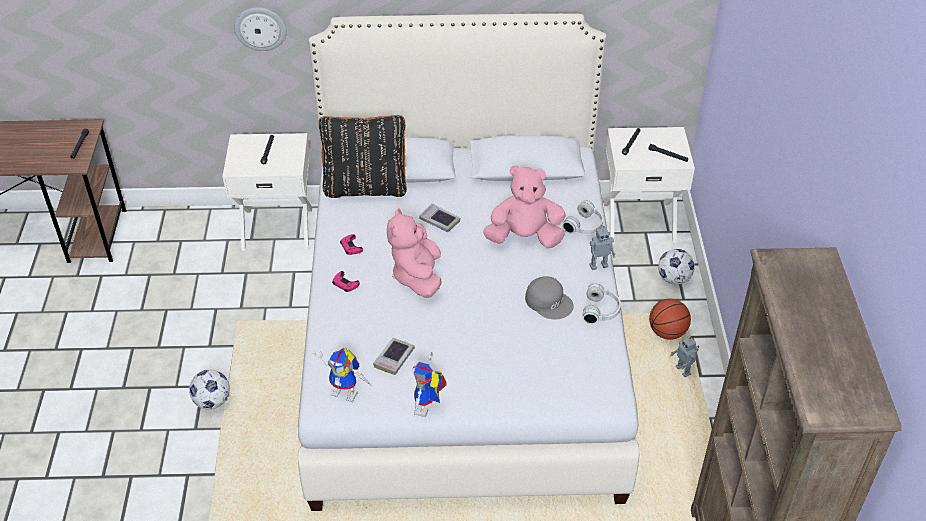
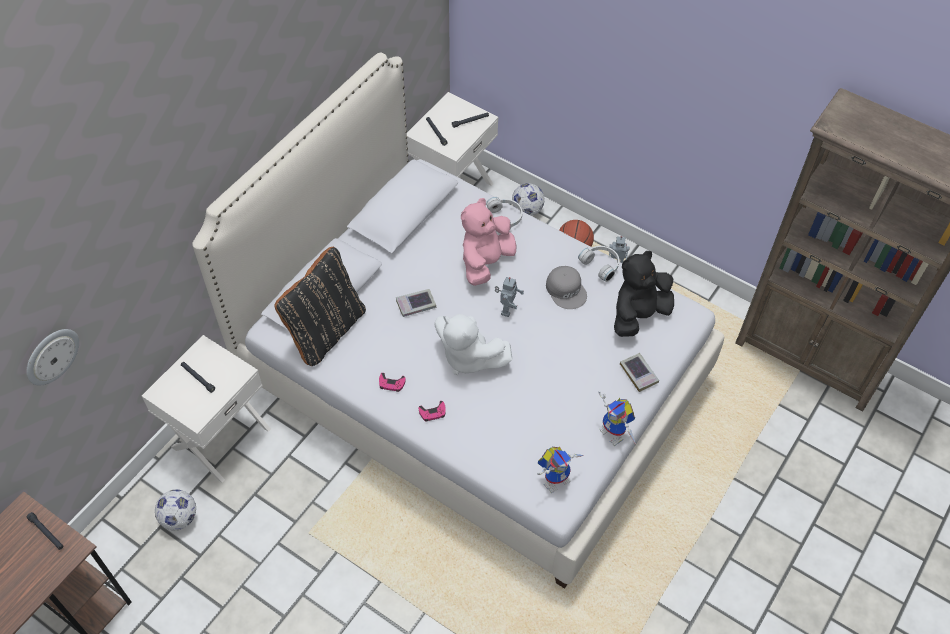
camera: 55 degrees left, 10 degrees up
(212, 401) = (388, 603): football -> football (179, 518)
(260, 28) = (139, 273): wall clock -> wall clock (51, 356)
(394, 358) = (548, 425): book -> book (638, 374)
(417, 276) = (468, 357): pink plush toy -> white plush toy
(549, 301) = (566, 290): grey cap -> grey cap turned 75 degrees clockwise
(572, 362) = (638, 315): none -> black plush toy
(598, 265) = (554, 237): toy robot -> toy robot (506, 309)

